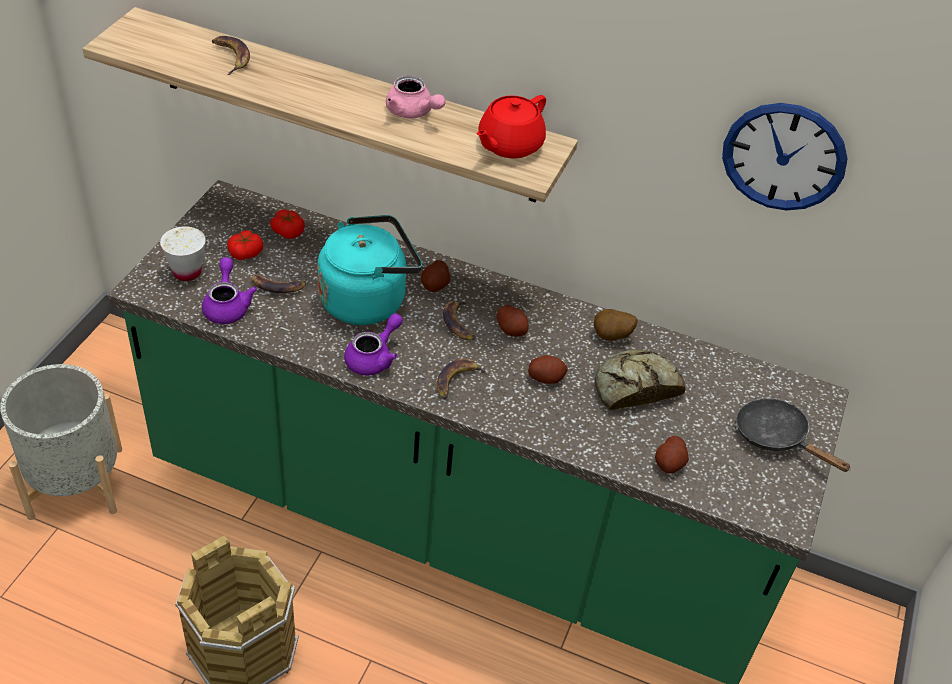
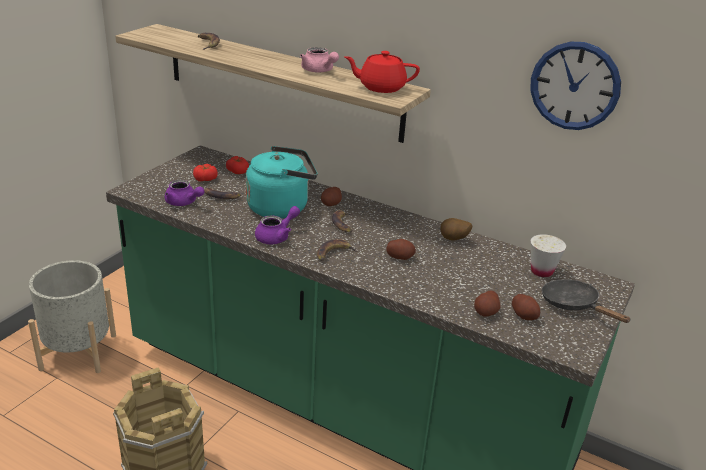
camera: 10 degrees right, 15 degrees down
(187, 272) = (162, 185): white cup -> white cup (541, 271)
(227, 305) = (183, 203): purple teapot -> purple teapot turned 120 degrees clockwise
(509, 145) = (381, 87): red teapot -> red teapot turned 45 degrees clockwise
(511, 329) = (380, 230): potato -> potato (524, 315)
(635, 386) = (466, 267): bread -> none

